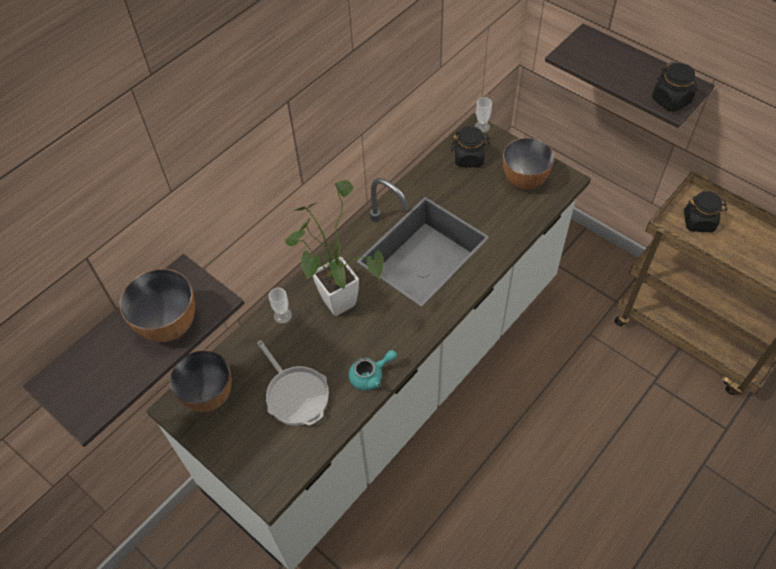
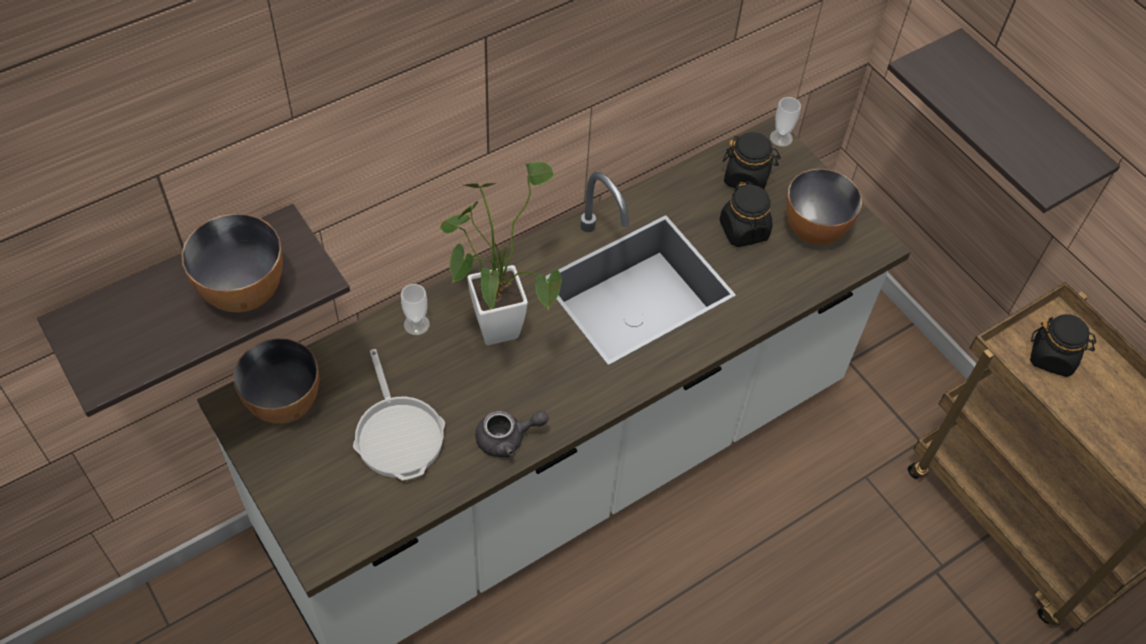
camera: 10 degrees right, 0 degrees up
(371, 375) = (507, 438): turquoise teapot -> grey teapot
(671, 100) = (1047, 171): black jar -> black jar (744, 230)

